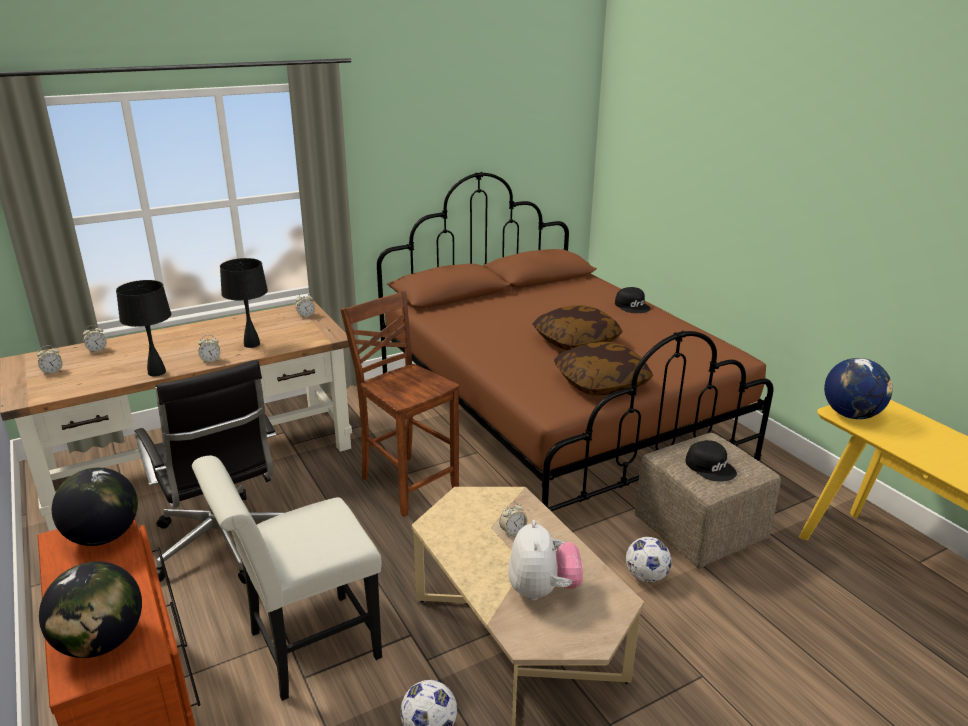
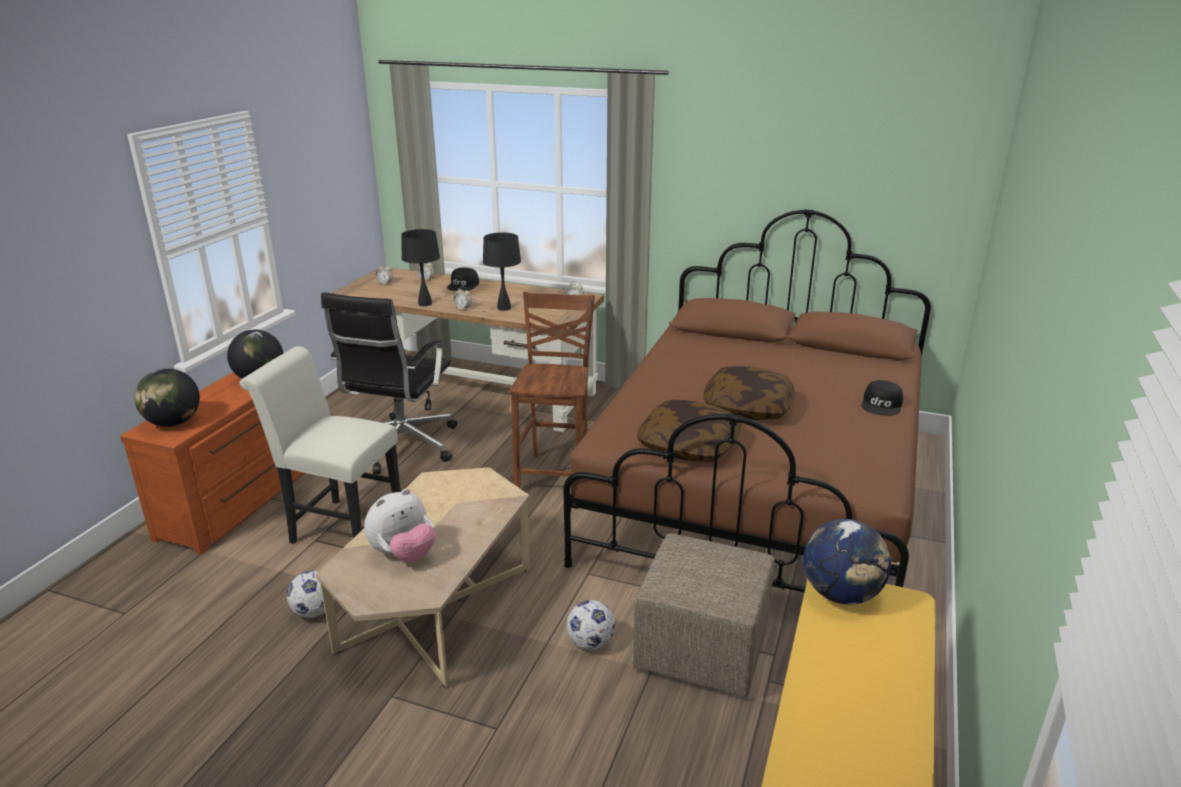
camera: 50 degrees right, 0 degrees up
(512, 532) = (461, 514): alarm clock -> none
(710, 466) = (695, 573): black cap -> black cap (463, 285)

